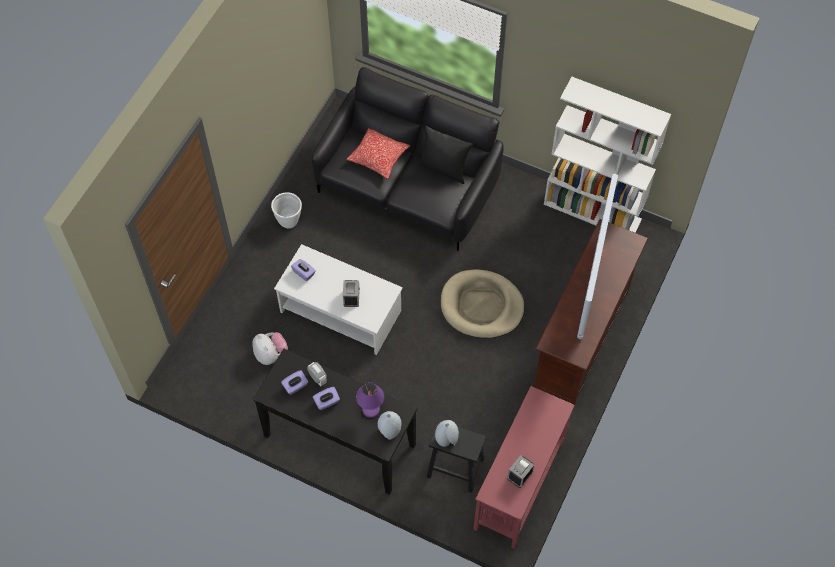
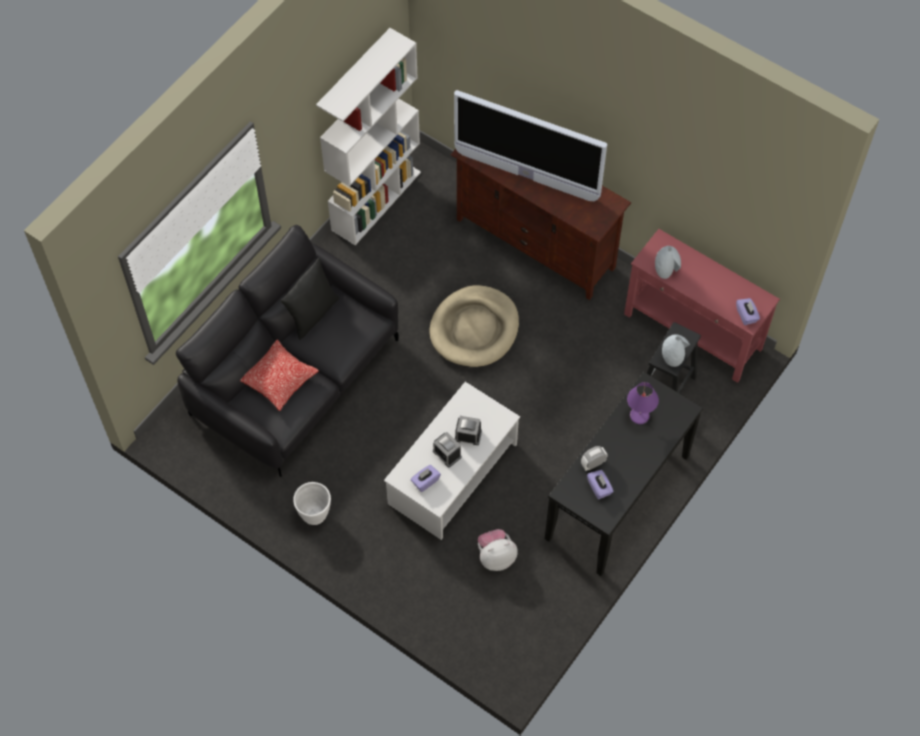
camera: 80 degrees left, 0 degrees up
(327, 402) = (624, 458): purple tissue box -> purple tissue box (746, 315)
(389, 431) = (668, 401): grey vase -> grey vase (666, 270)
(520, 474) = (730, 290): alarm clock -> alarm clock (447, 454)

